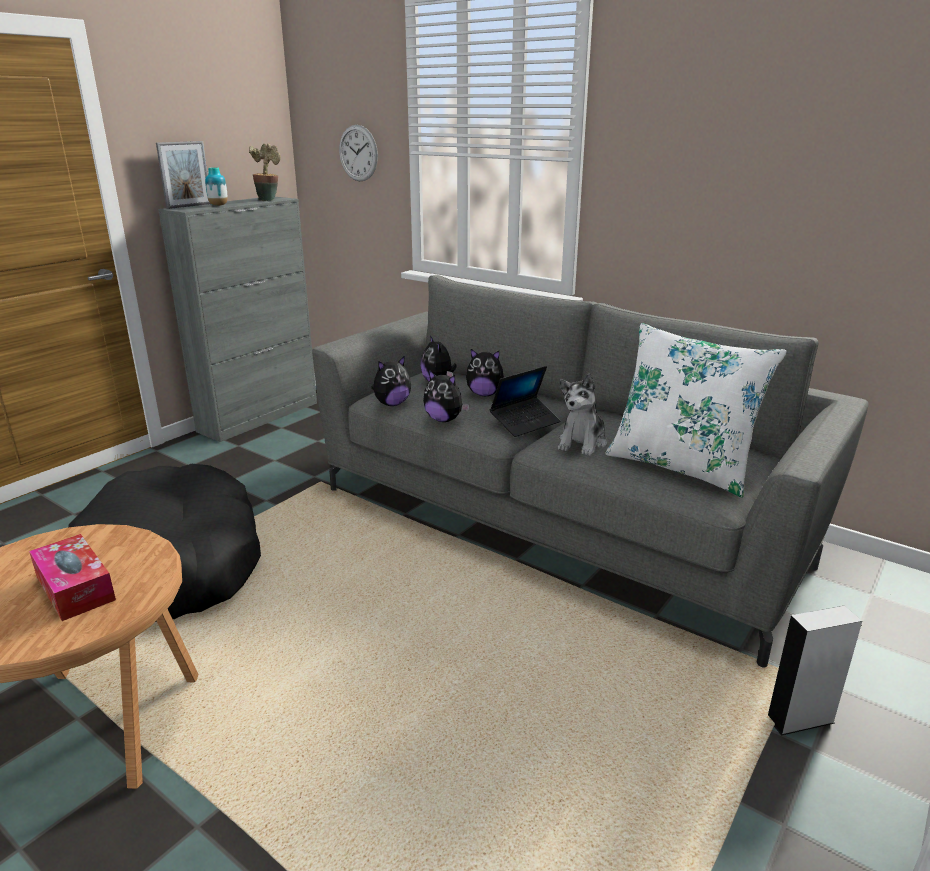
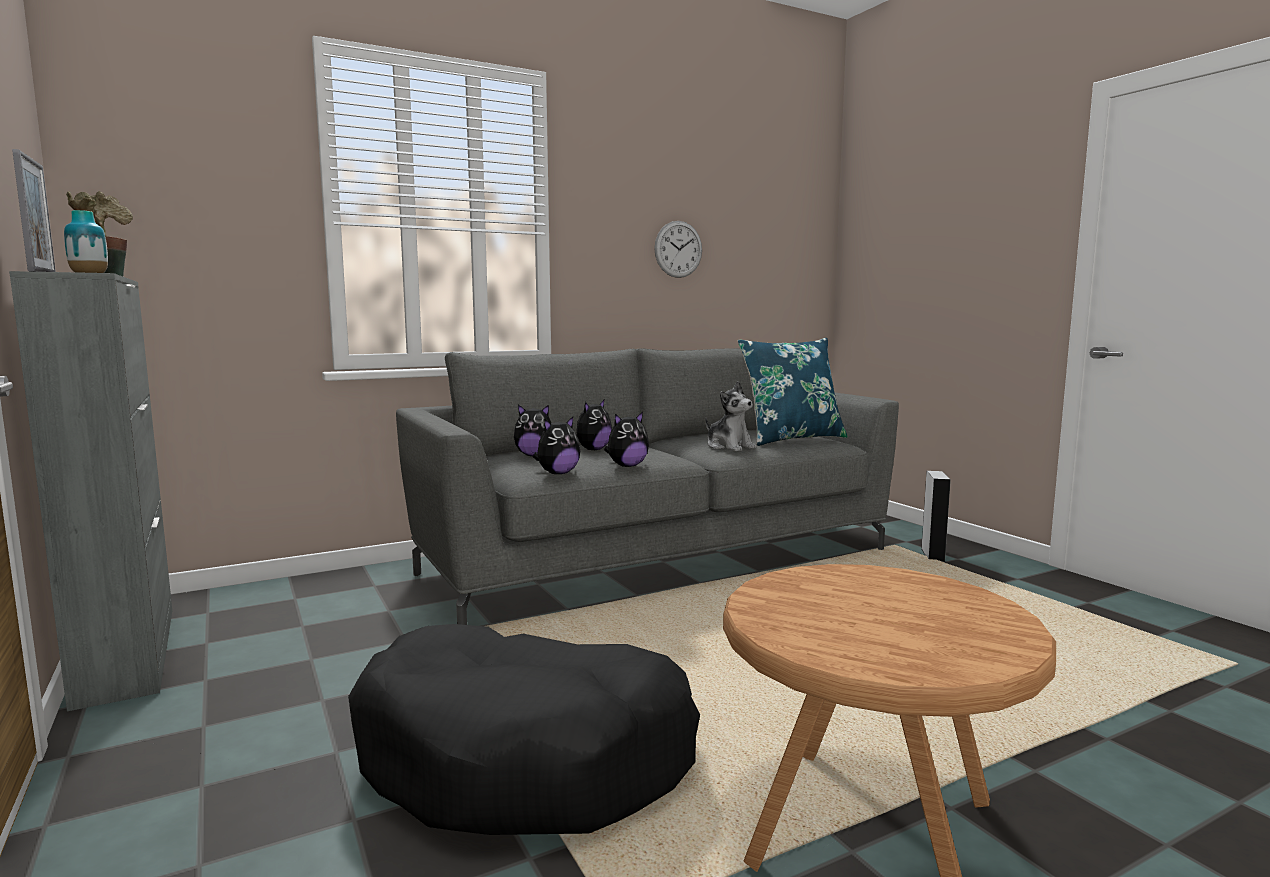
camera: 65 degrees left, 15 degrees down
(75, 588) = (894, 603): tissue box -> none
(358, 153) = (222, 223): wall clock -> wall clock (678, 249)
(392, 404) = (557, 473): plush toy -> plush toy turned 60 degrees clockwise
(525, 423) = (668, 452): laptop -> none
(681, 466) = (791, 439): white pillow -> blue pillow

